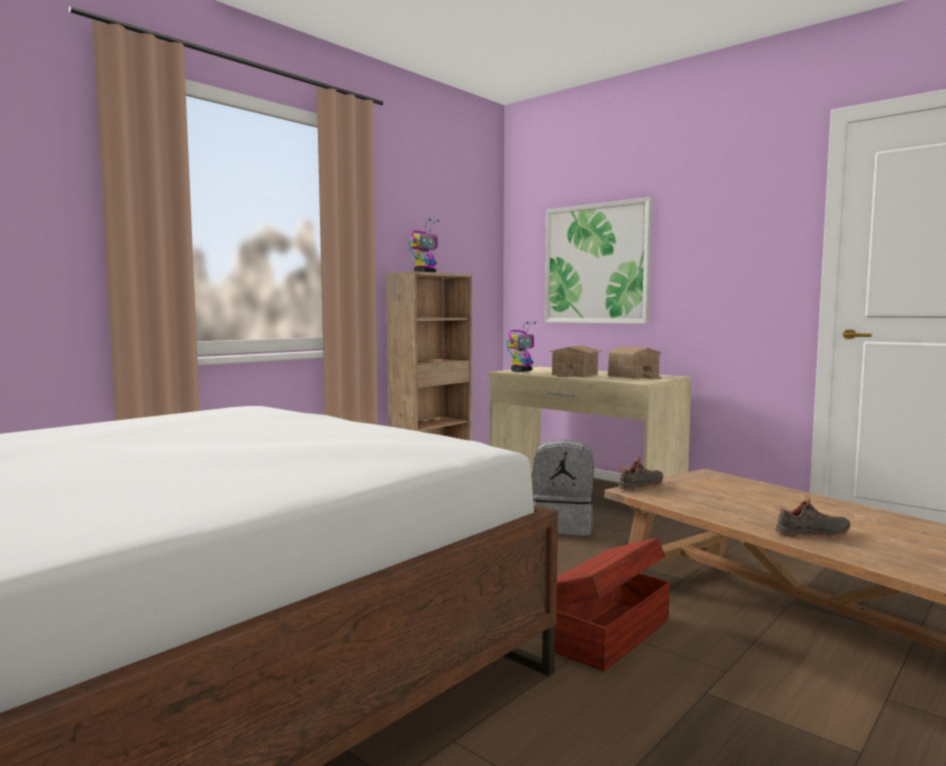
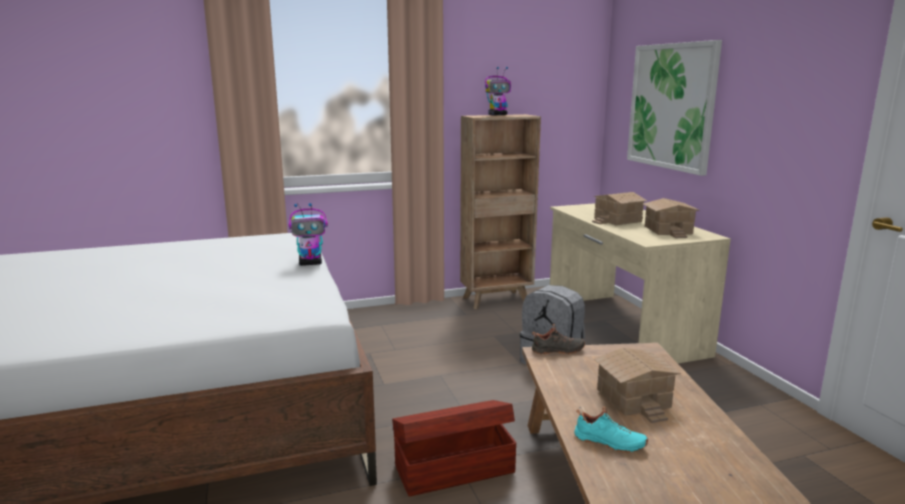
camera: 30 degrees right, 10 degrees up
(521, 371) = (581, 209): toy robot -> toy robot (311, 263)
(765, 504) = (632, 398): none -> toy house
(813, 534) = (609, 443): black shoe -> turquoise shoe

